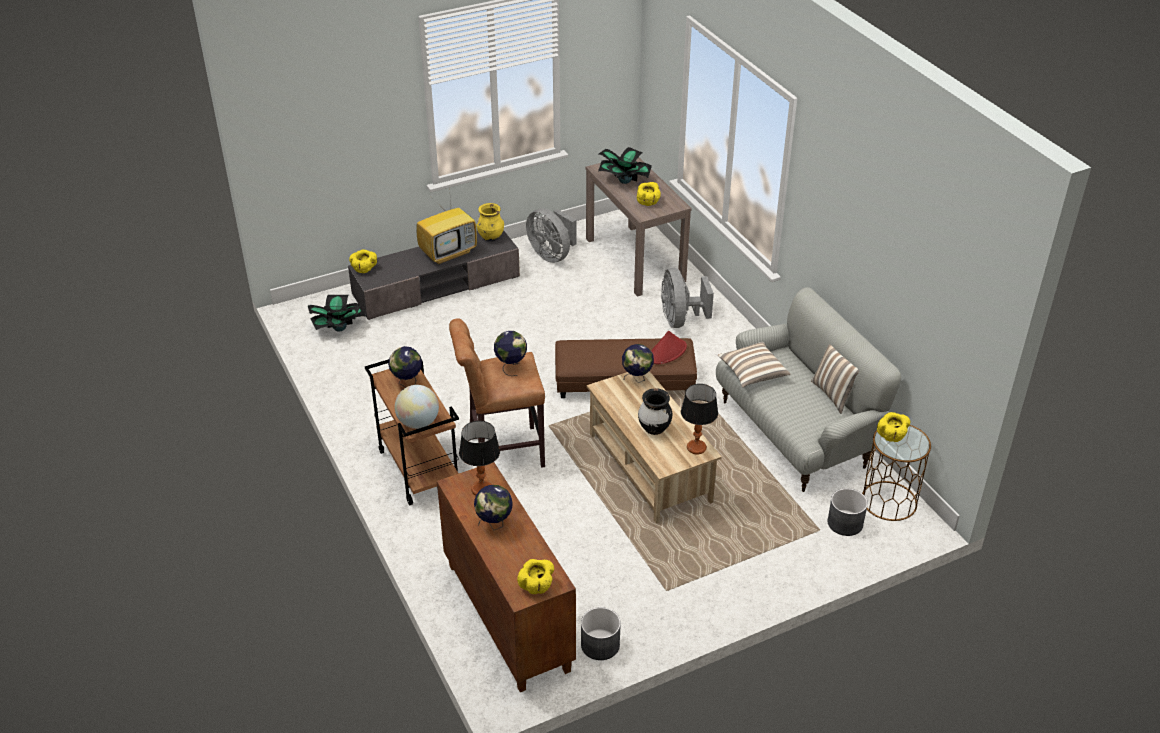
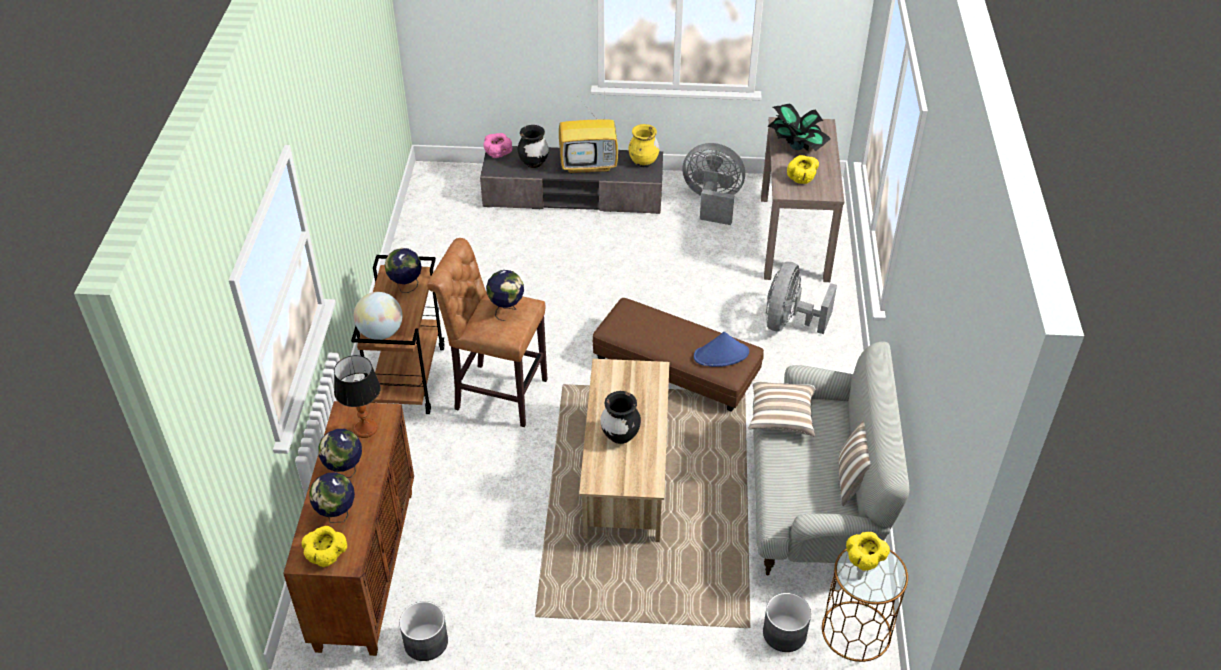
camera: 30 degrees right, 5 degrees up
(339, 328) = (451, 206): potted plant -> none
(364, 269) = (498, 154): yellow bowl -> pink bowl
(401, 266) = (533, 163): none -> black vase
(552, 255) = (712, 202): grey fan -> grey fan turned 120 degrees clockwise
(637, 379) = (648, 372): globe -> globe (337, 516)
(667, 352) = (721, 355): red hat -> blue hat
(696, 447) = (646, 476): table lamp -> none

